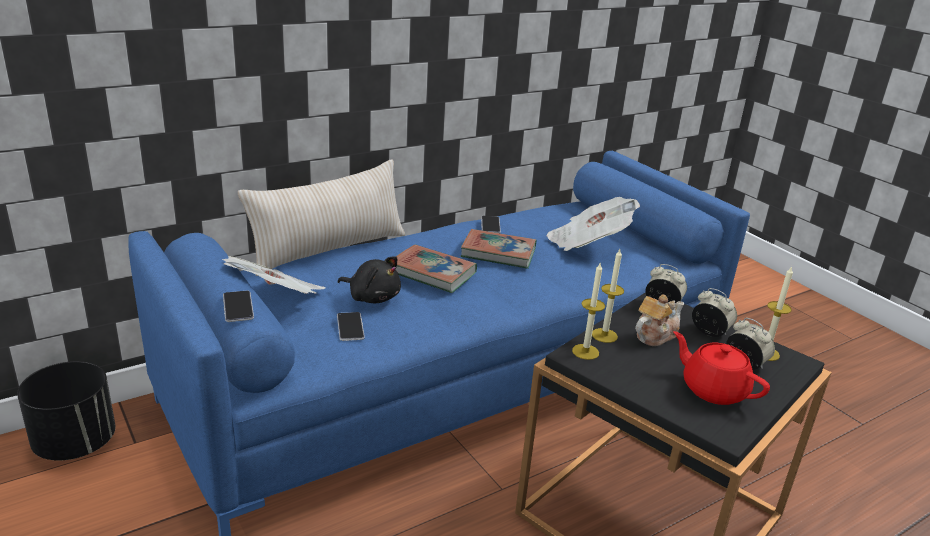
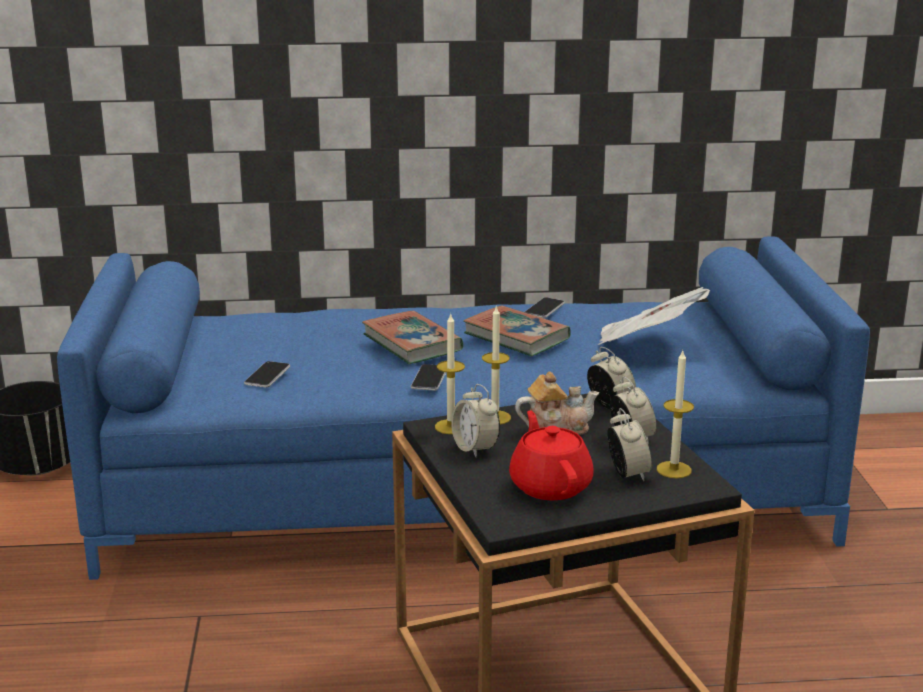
camera: 30 degrees right, 5 degrees down
(238, 307) = (134, 323): phone -> phone (429, 378)
(276, 299) = (225, 341): newspaper -> none
(329, 249) = (331, 307): beige pillow -> none
(372, 297) = (323, 355): black plush toy -> none
(626, 368) = (475, 448): none -> alarm clock

